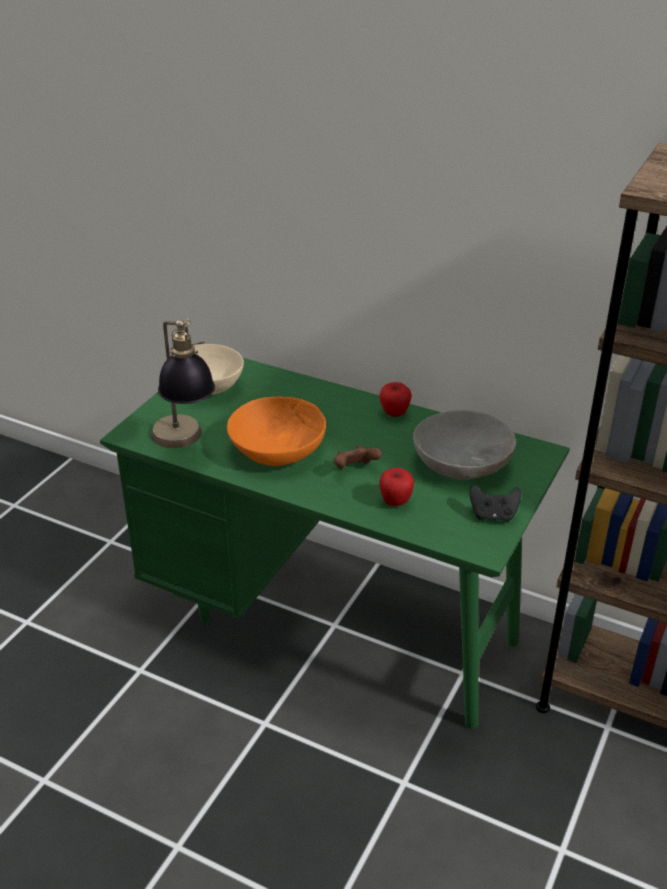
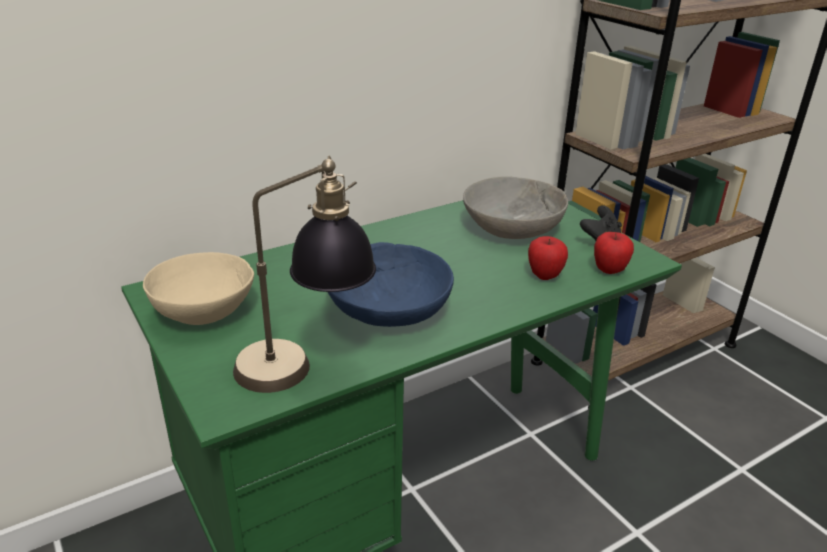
camera: 60 degrees left, 5 degrees down
(277, 449) = (387, 309): orange bowl -> blue bowl
(355, 470) = (472, 278): brown game controller -> none
(394, 414) = (400, 229): apple -> apple (609, 271)

